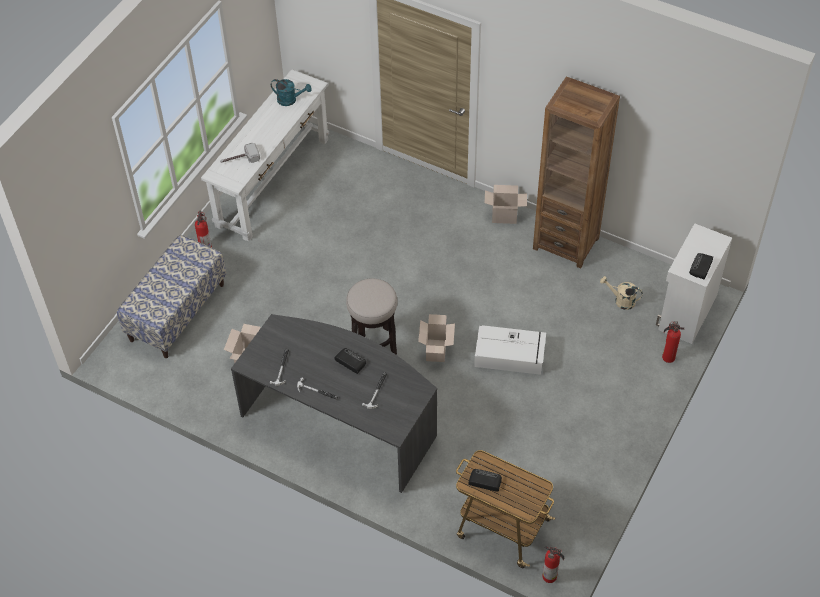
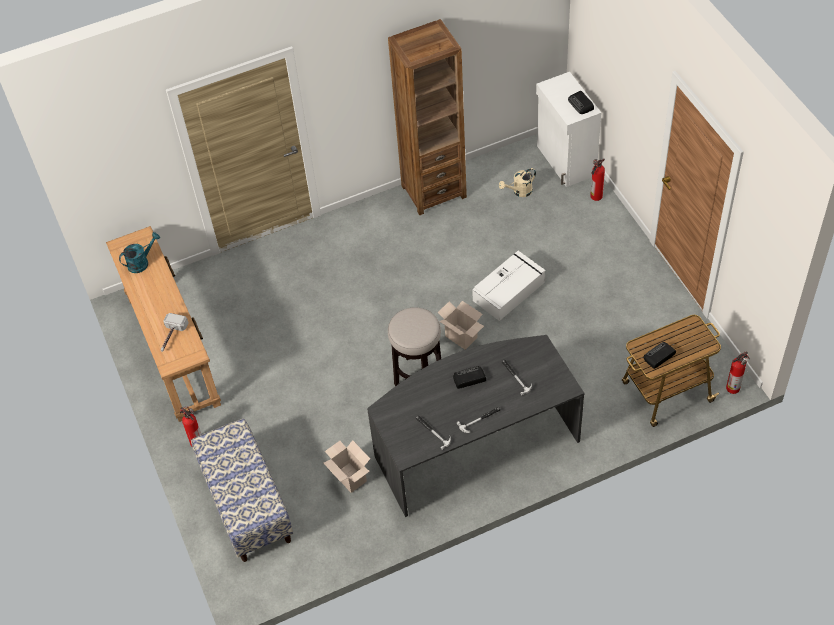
camera: 50 degrees left, 0 degrees up
(273, 182) = (173, 349): white console table -> brown console table
(505, 216) = (370, 213): cardboard box -> none

